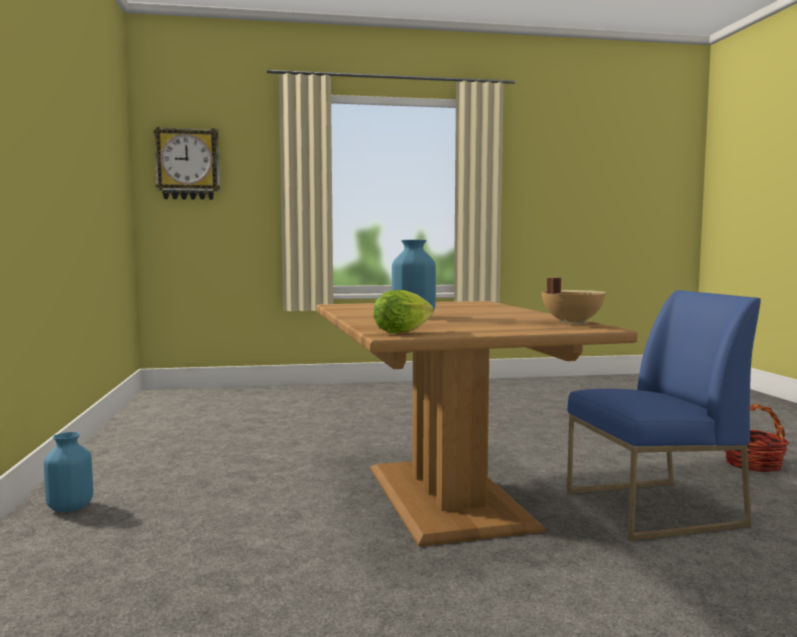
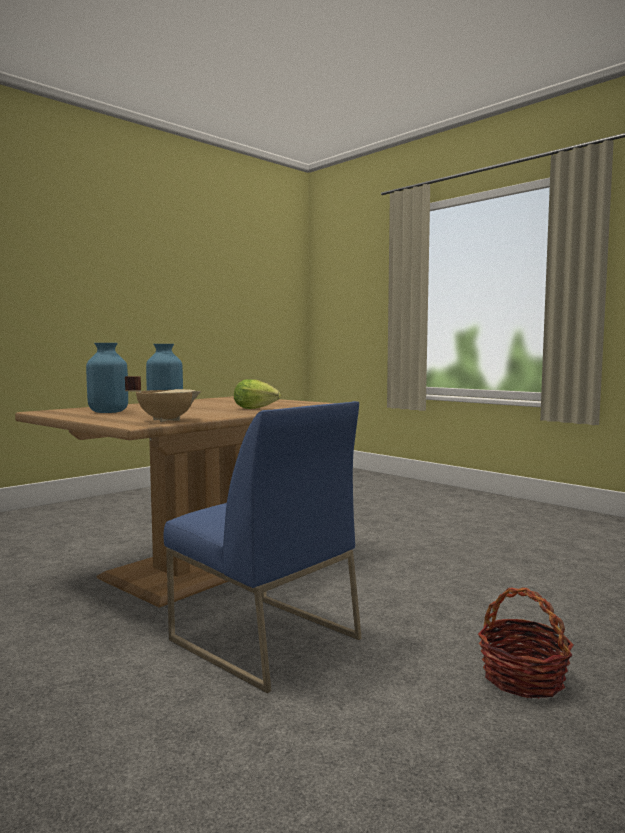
camera: 55 degrees right, 0 degrees up
(70, 507) = (91, 504): blue vase -> blue vase (108, 412)
(188, 164) = (338, 283): wall clock -> none
(405, 332) = (60, 411): lettuce -> lettuce (258, 409)

